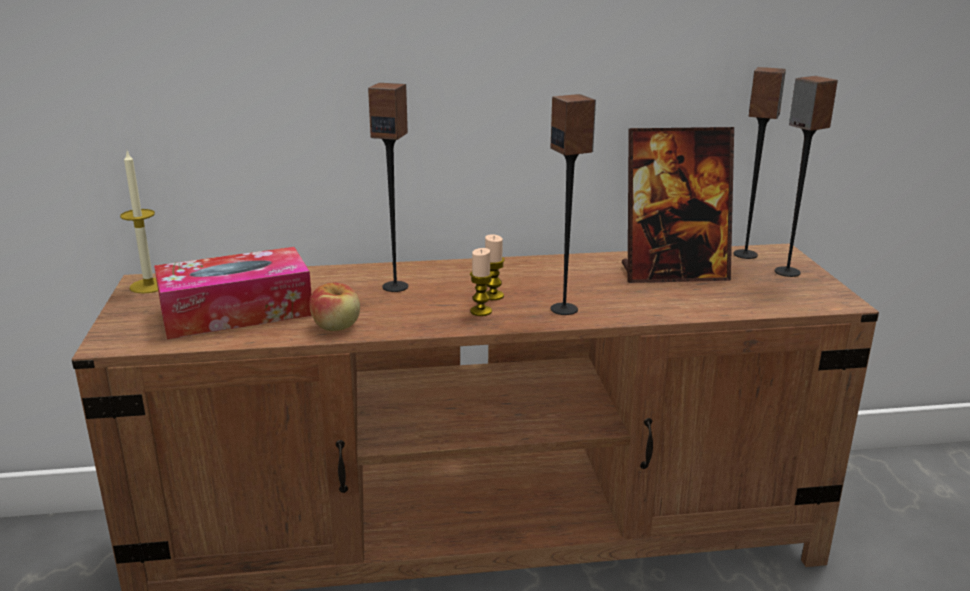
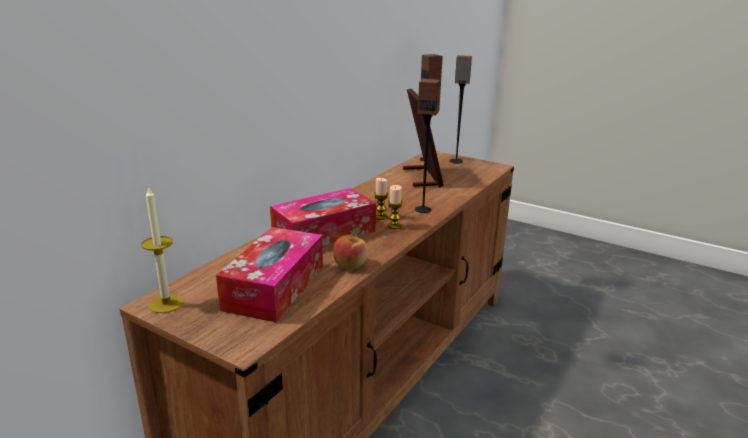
camera: 50 degrees left, 0 degrees up
(395, 286) = (324, 233): speaker -> tissue box
(673, 273) = (422, 177): picture frame -> picture frame turned 45 degrees counterclockwise

